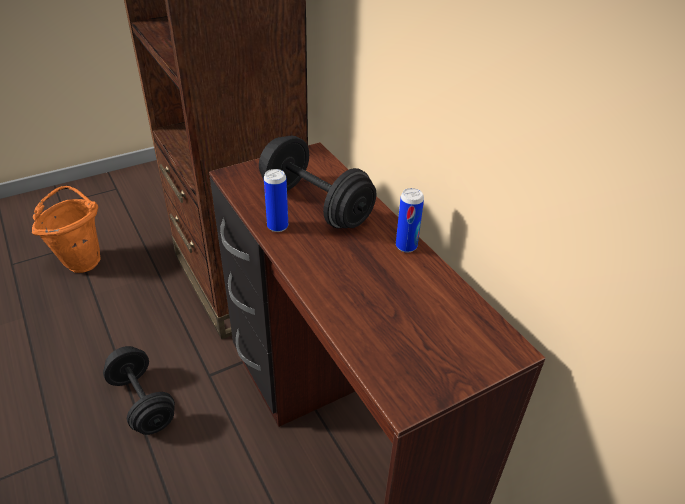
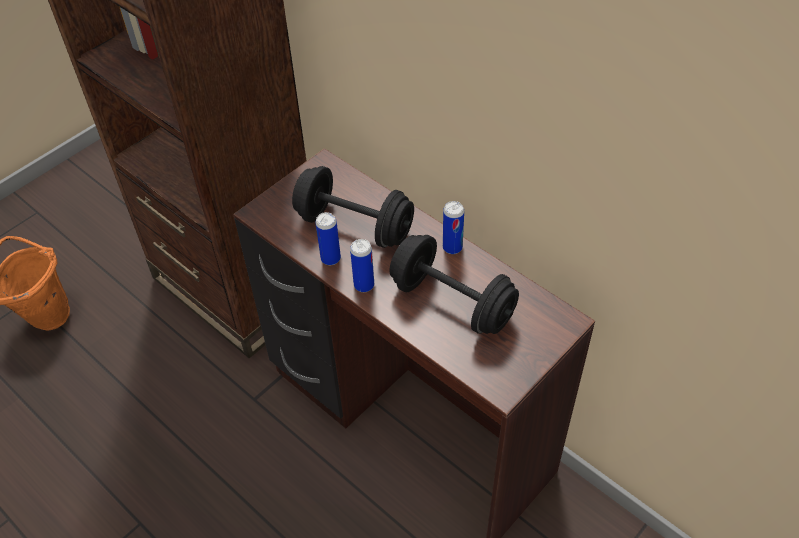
camera: 15 degrees left, 10 degrees up
(142, 402) = (199, 446): black dumbbell -> black dumbbell (452, 302)
(298, 257) = (364, 285): none -> can

